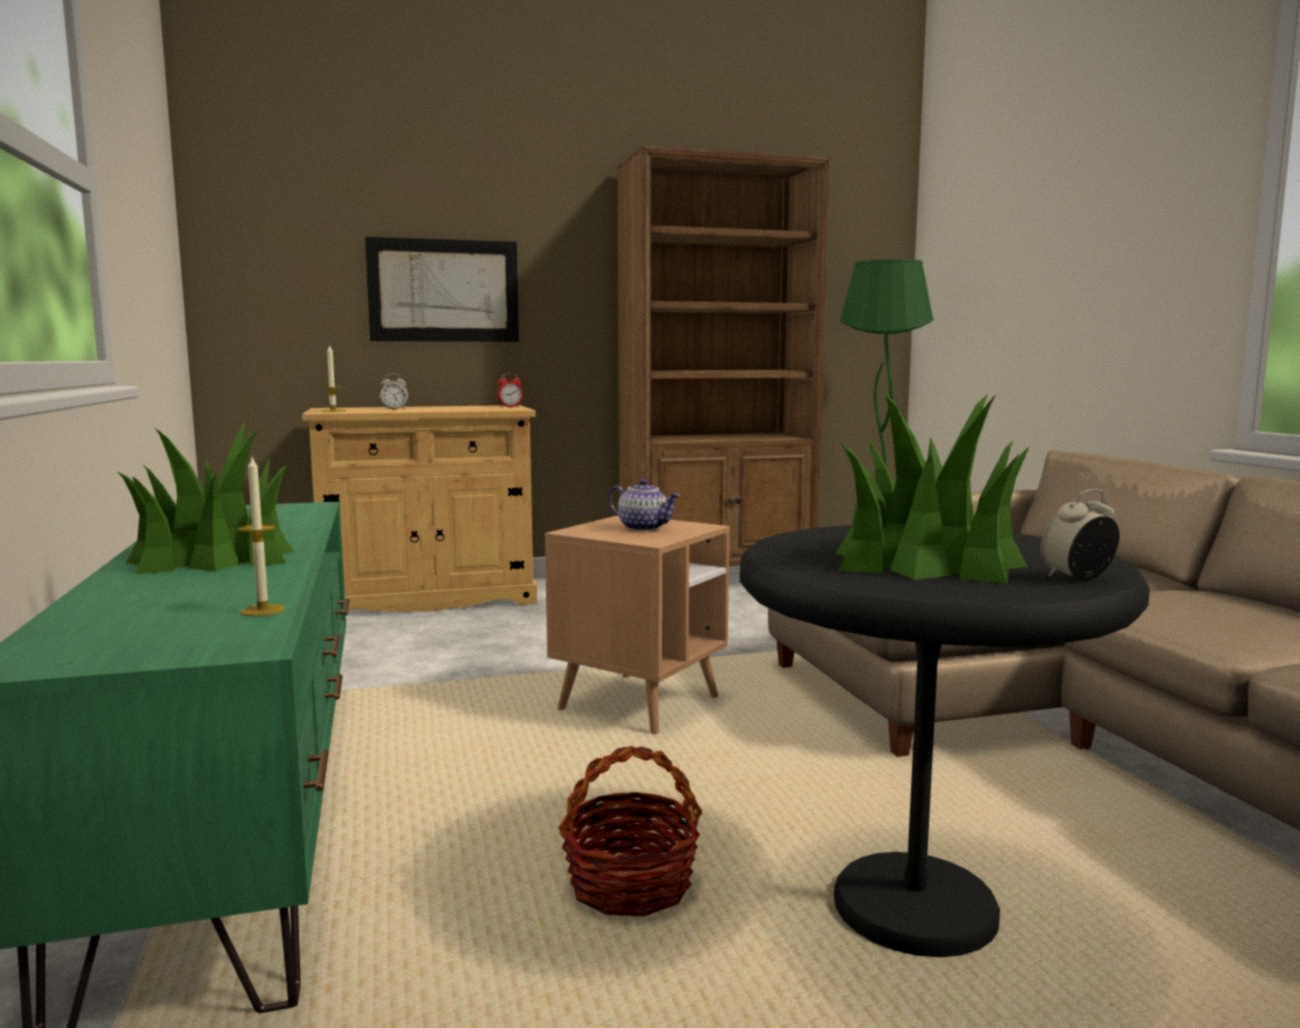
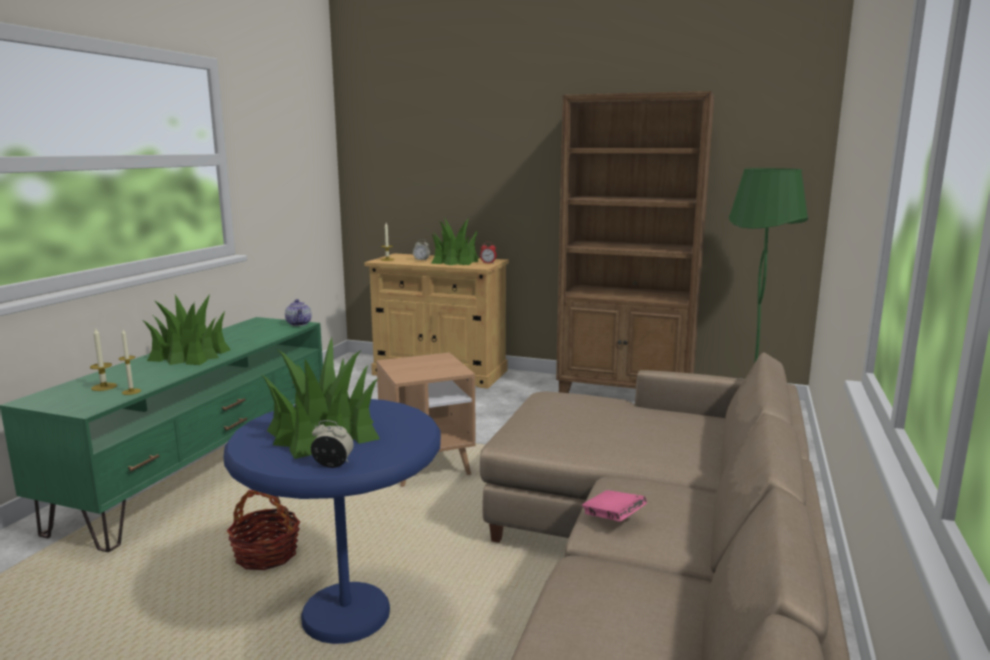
camera: 35 degrees right, 5 degrees up
(164, 616) = (104, 387): none -> candle
(444, 291) = (468, 185): picture -> none
(452, 408) = (455, 261): none -> potted plant
(644, 528) = (428, 366): teapot -> teapot (299, 324)
(914, 909) = (346, 615): black side table -> blue side table
(1214, 626) = (613, 518): none -> pink book

